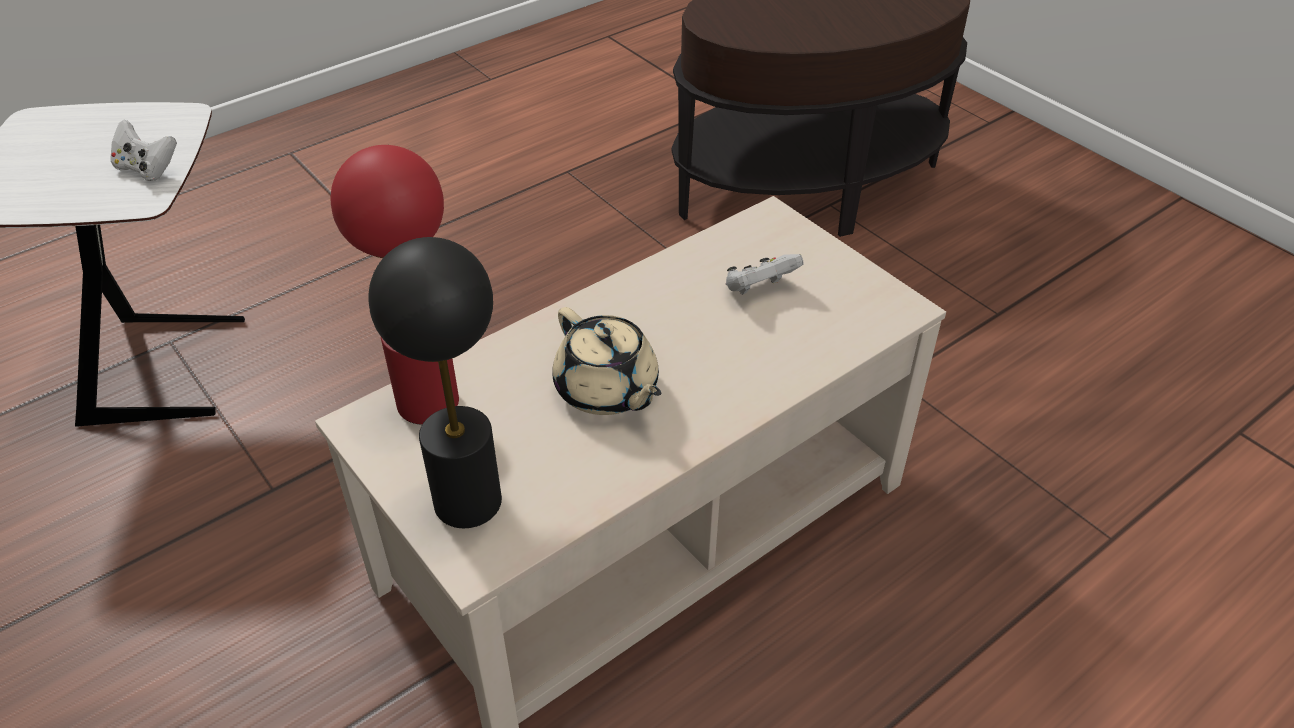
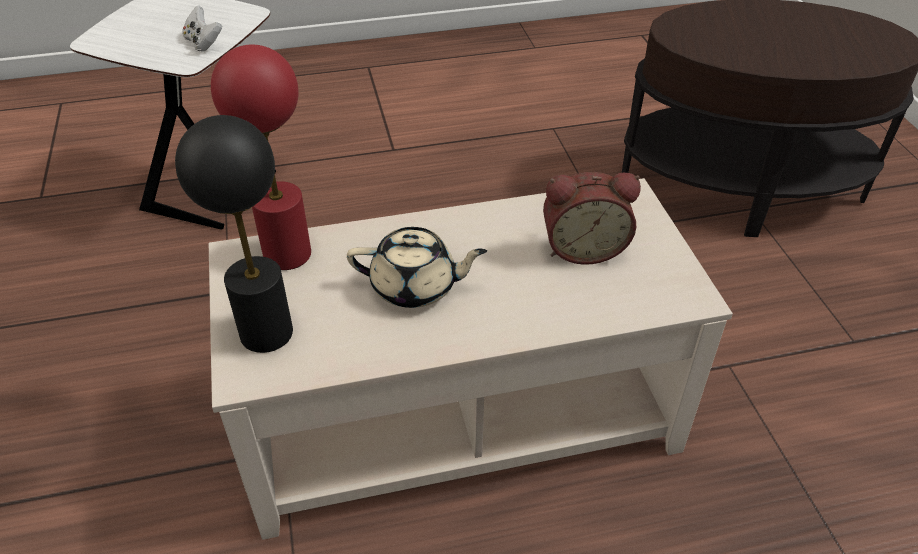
camera: 25 degrees right, 0 degrees up
(607, 390) = (415, 287): beige teapot -> beige teapot turned 75 degrees counterclockwise
(759, 289) = (583, 247): white game controller -> alarm clock

